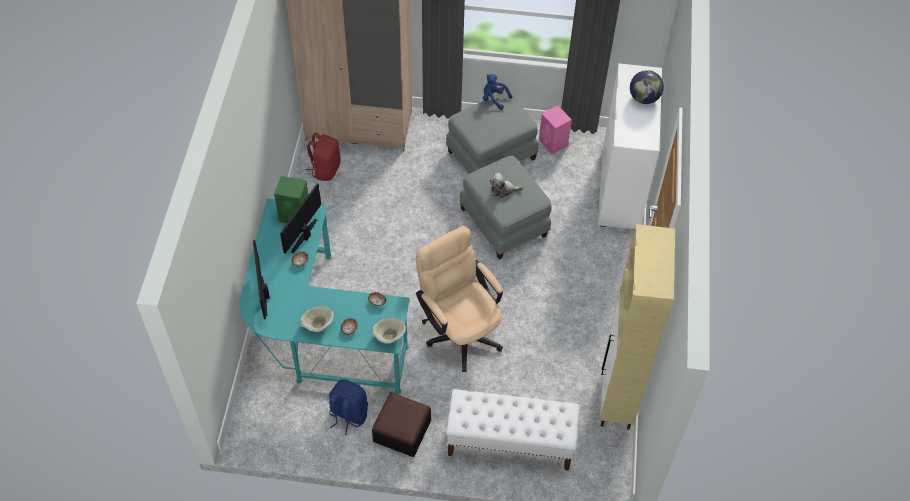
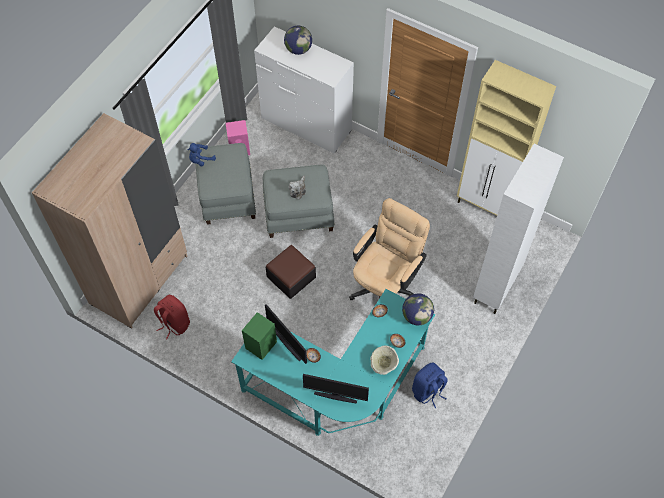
camera: 65 degrees left, 5 degrees up
(389, 336) = (416, 316): beige bowl -> globe
(402, 430) = (457, 357): ottoman -> ottoman (291, 277)
(459, 330) = (385, 283): beige office chair -> beige office chair turned 135 degrees clockwise
(509, 442) = (496, 288): white bench -> white cabinet

